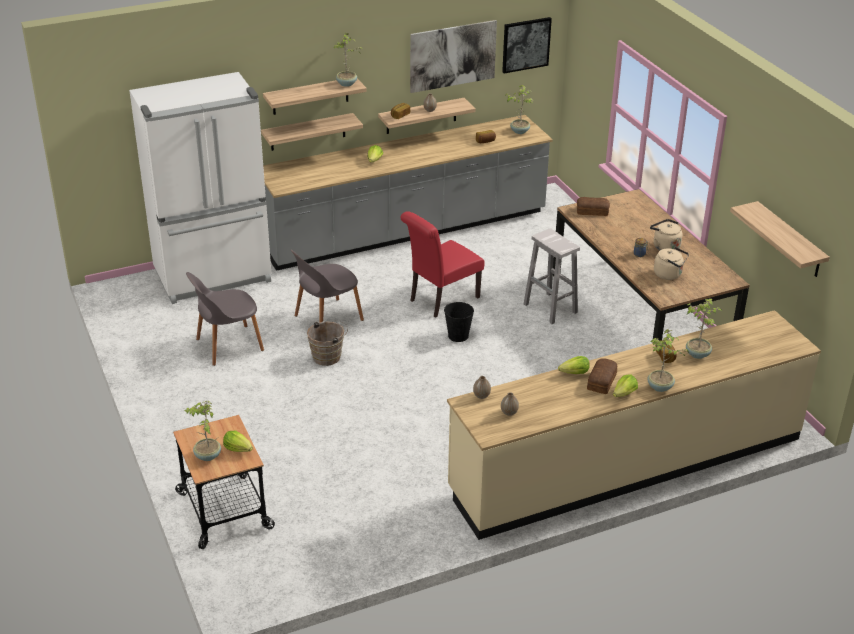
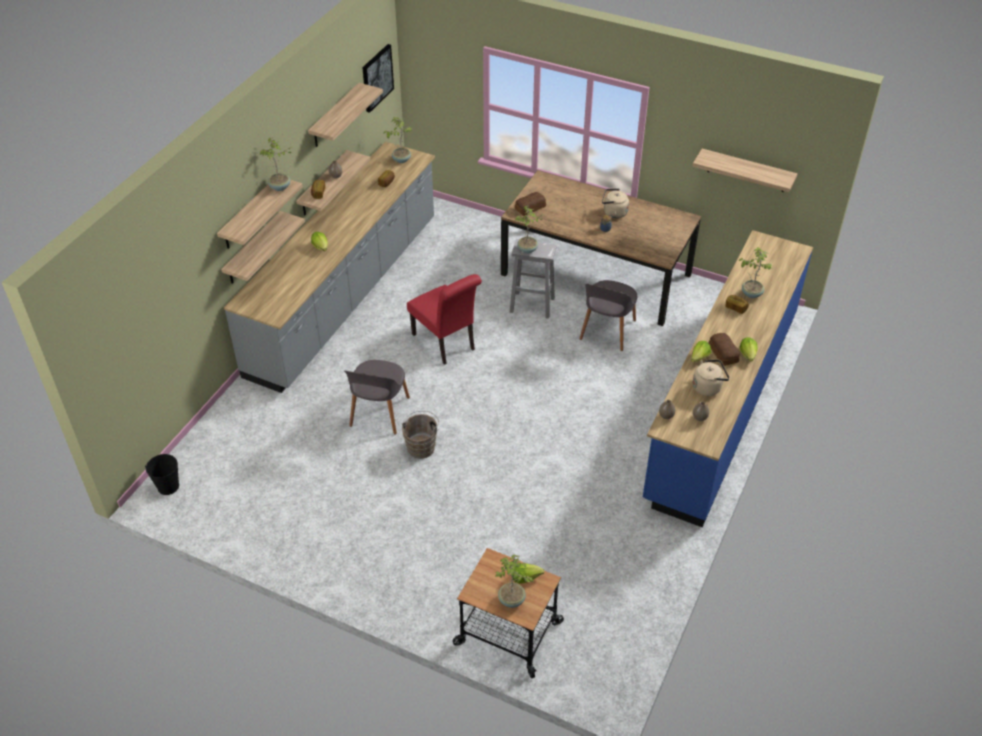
camera: 40 degrees left, 10 degrees up
(214, 277) = (234, 430): white fridge -> none
(227, 345) = (328, 488): grey chair -> grey chair (607, 331)
(440, 300) = (446, 344): red chair -> red chair turned 45 degrees counterclockwise
(453, 56) = (335, 116): picture -> shelf
(458, 335) = (495, 368): black bucket -> black bucket (168, 486)
(627, 464) = (722, 403): beige counter -> blue counter
(660, 387) = (762, 335): potted plant -> potted plant (527, 250)
(669, 274) = (644, 236): beige kettle -> beige kettle (708, 387)

